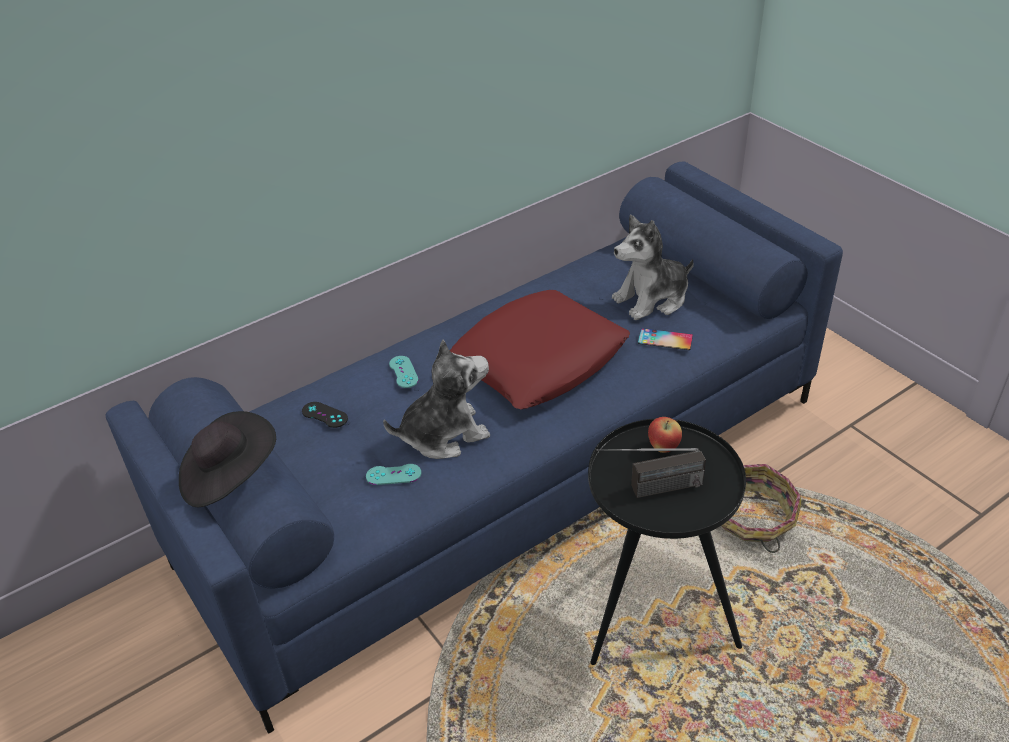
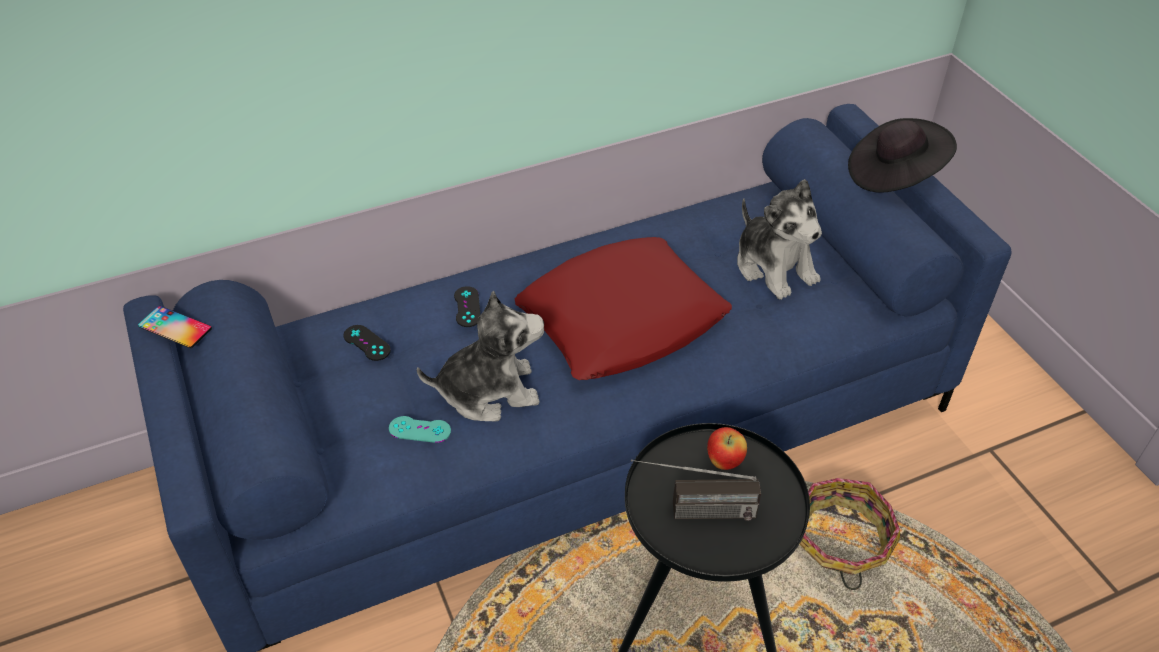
camera: 10 degrees right, 5 degrees up
(229, 476) = (226, 407): black hat -> black hat (894, 175)
(403, 372) = (467, 307): turquoise game controller -> black game controller
(652, 299) = (774, 267): plush toy -> plush toy turned 105 degrees counterclockwise
(665, 339) = (774, 321): phone -> phone (175, 327)

